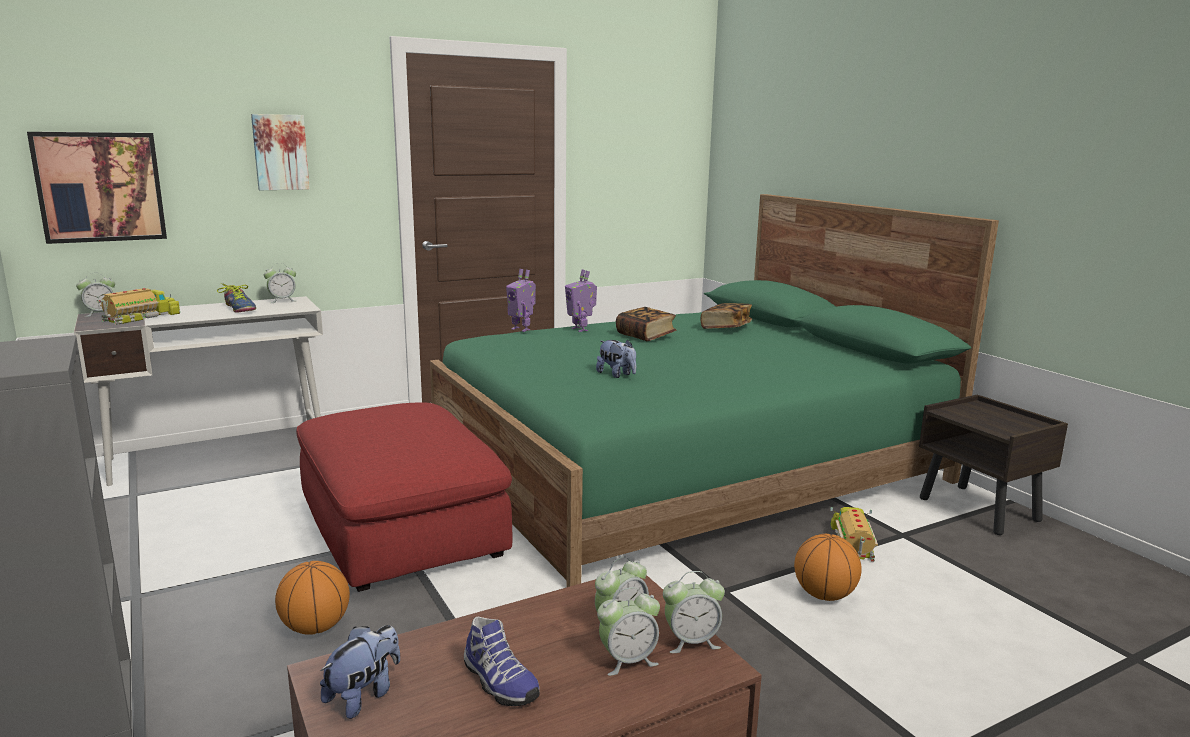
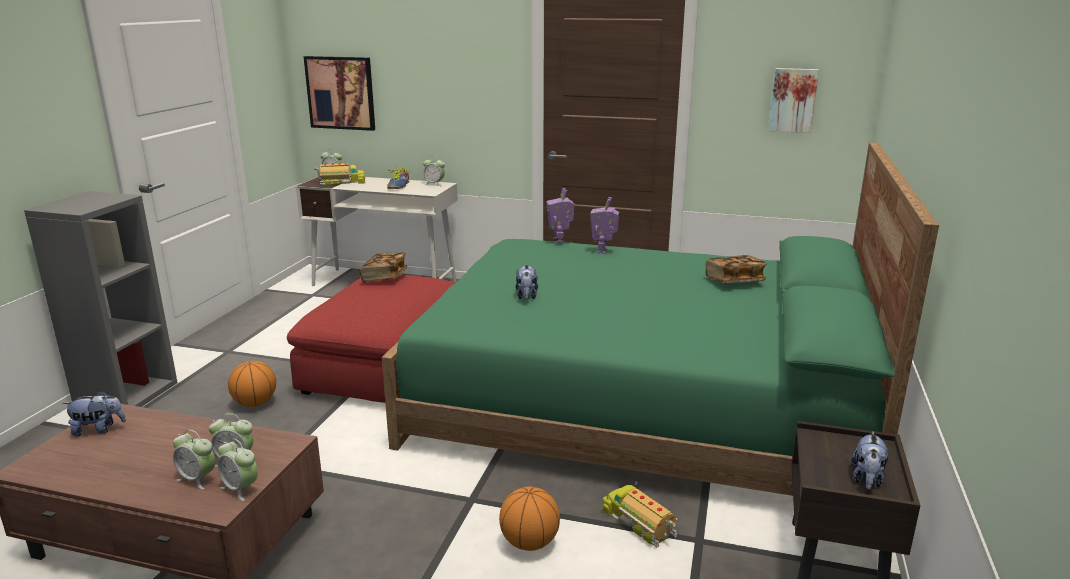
camera: 45 degrees right, 5 degrees up
(280, 152) = (447, 73): picture -> picture (793, 100)
(498, 682) = (140, 454): shoe -> none
(645, 336) = (634, 270): book -> book (384, 277)
(853, 543) = (639, 522): toy truck -> toy truck turned 90 degrees counterclockwise
(1016, 423) = (867, 479): none -> plush toy

